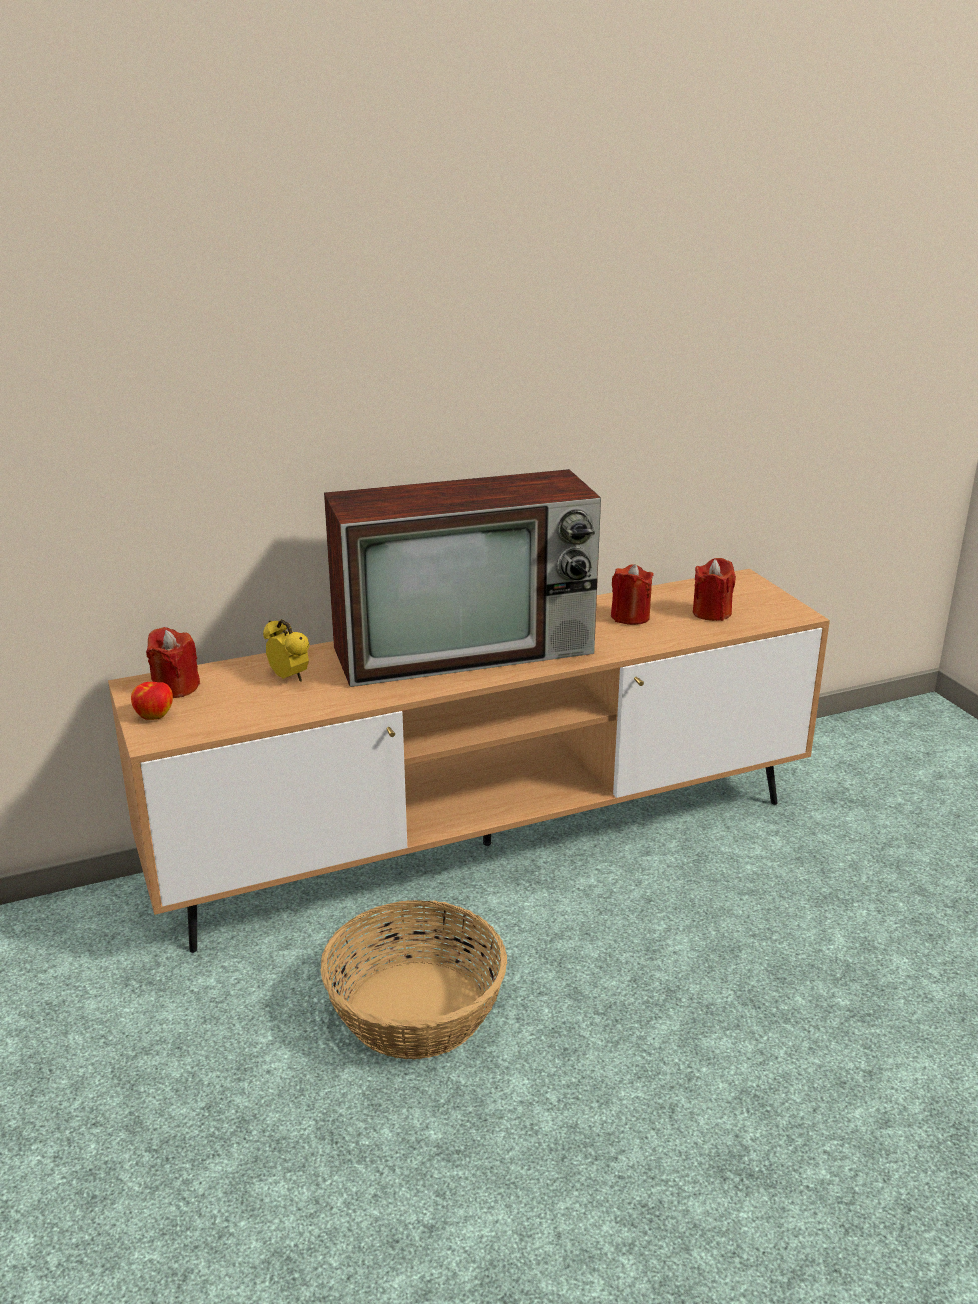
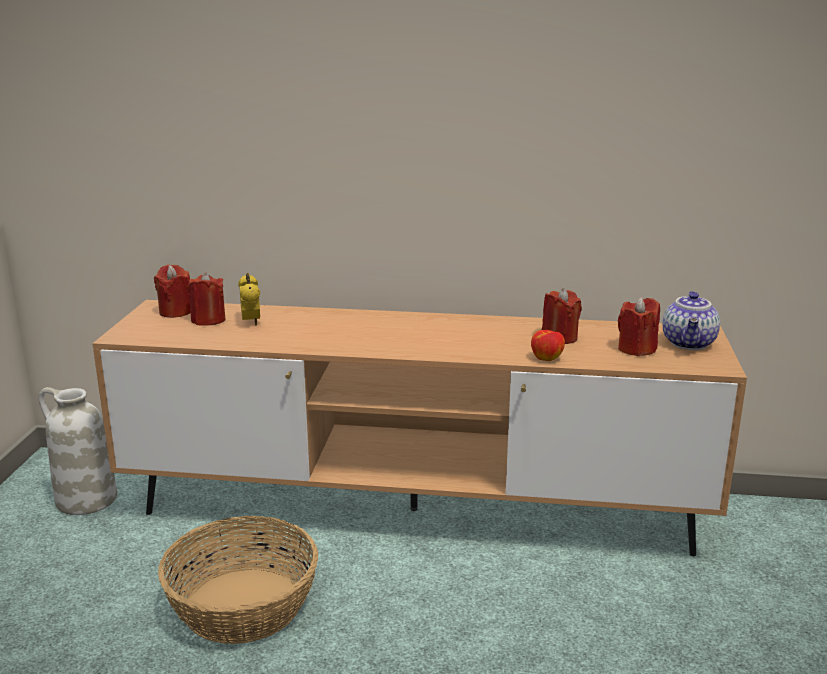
camera: 30 degrees right, 5 degrees down
(90, 963) = (85, 500): none -> white vase
(154, 715) = (140, 324): apple -> apple (546, 358)
(233, 689) = (208, 320): none -> red candle
(468, 649) = (399, 331): television -> none
(748, 595) = (690, 344): none -> teapot

